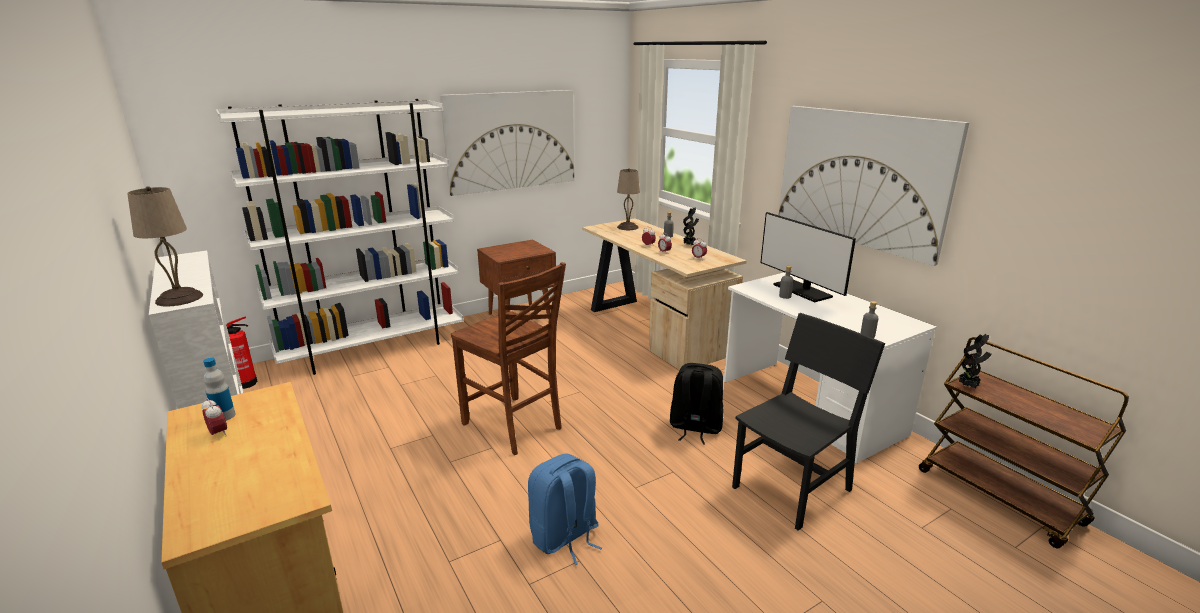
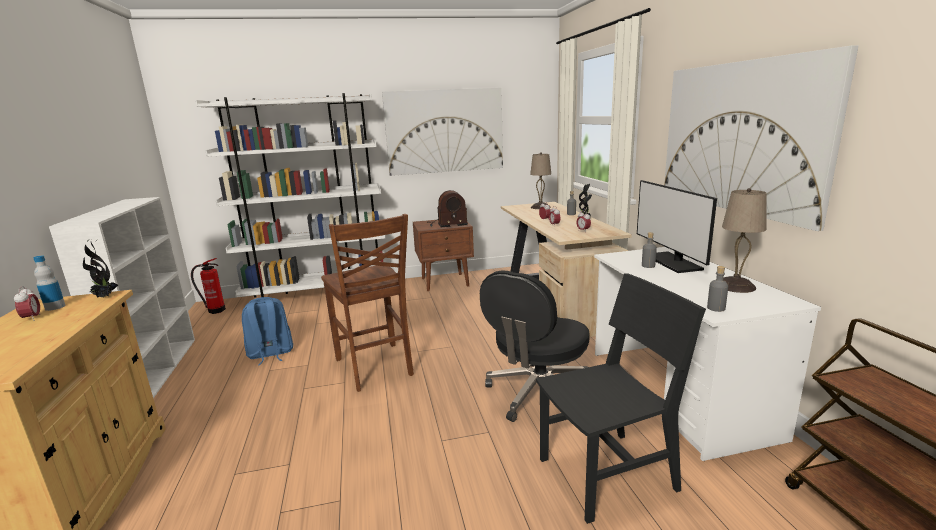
camera: 20 degrees right, 5 degrees down
(179, 298) = (85, 219): beige table lamp -> beige table lamp (734, 286)
(523, 250) = (446, 224): none -> radio
(565, 537) = (344, 475): blue backpack -> blue backpack (270, 354)
(695, 428) = (538, 393): black backpack -> black office chair
(968, 387) = (846, 383): potted plant -> potted plant (104, 297)

